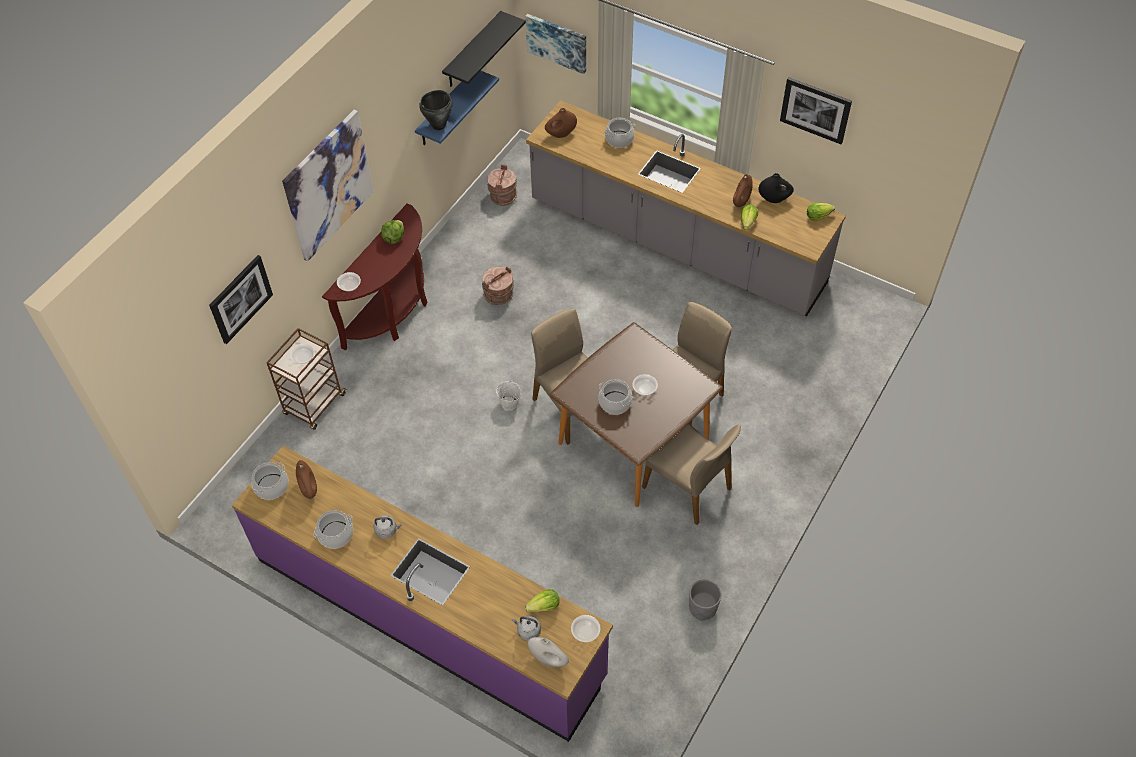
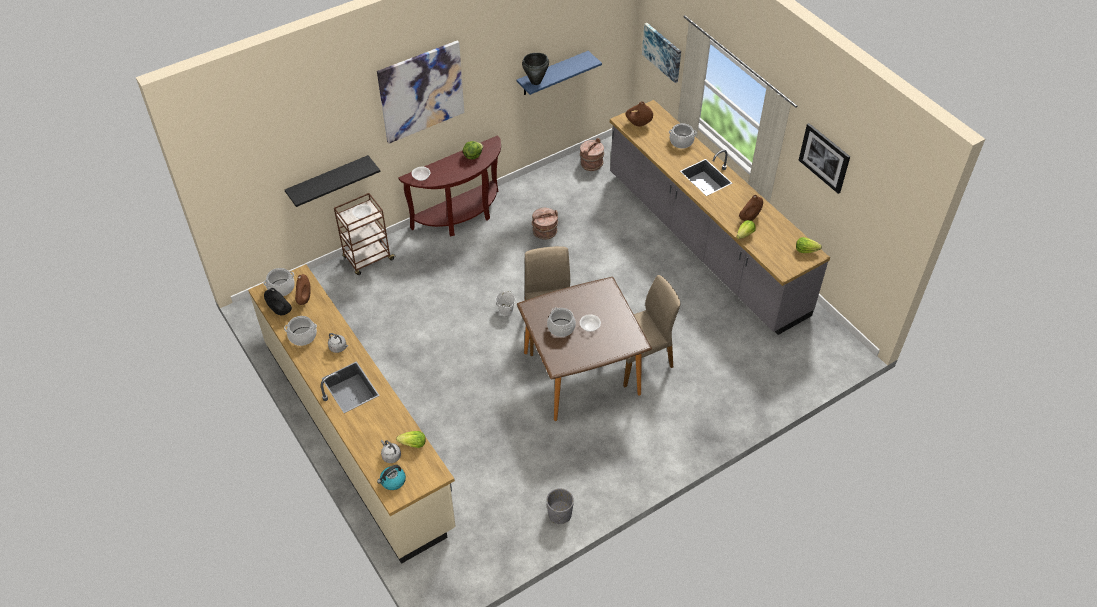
camera: 25 degrees right, 5 degrees down
(240, 298) = (320, 148): picture -> none
(428, 616) = (357, 433): purple counter -> beige counter
(472, 51) = (588, 36): black shelf -> black shelf (328, 180)
(548, 659) = (392, 481): white vase -> kettle
(585, 632) = (431, 474): bowl -> none
(688, 487) = (603, 423): beige chair -> none
(774, 199) = (777, 225): black vase -> black vase (280, 311)

